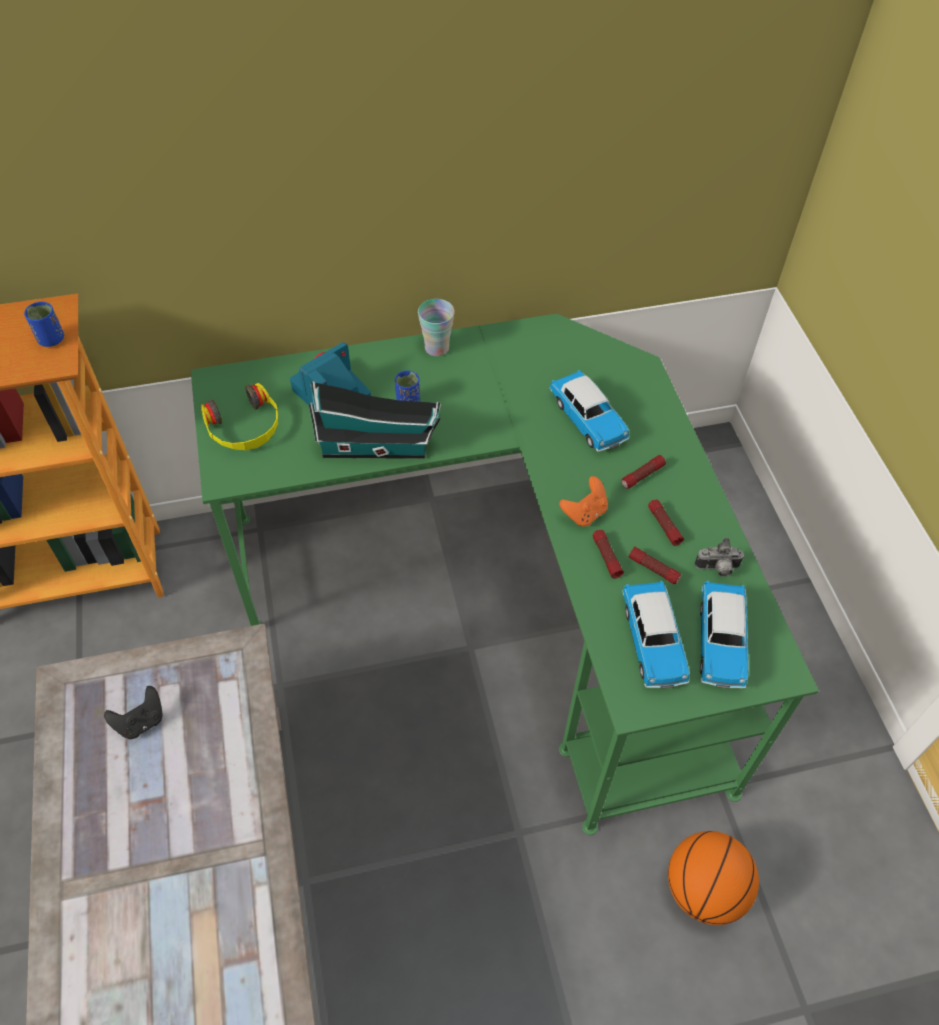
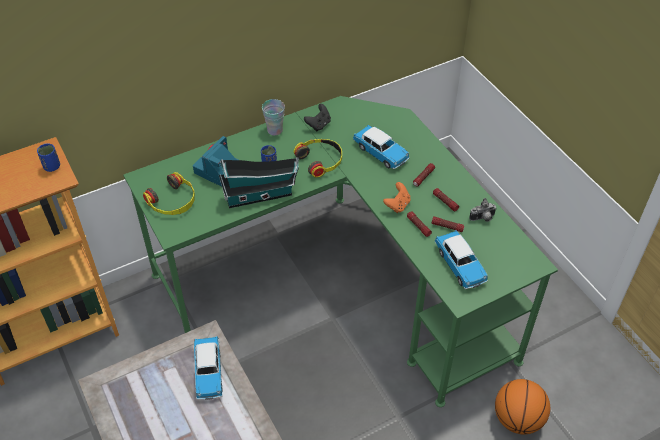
camera: 15 degrees left, 5 degrees down
(141, 721) = (160, 394): black game controller -> black game controller (318, 125)
(489, 411) = (320, 160): none -> headphones
(720, 641) = (497, 256): toy car -> toy car (209, 372)

